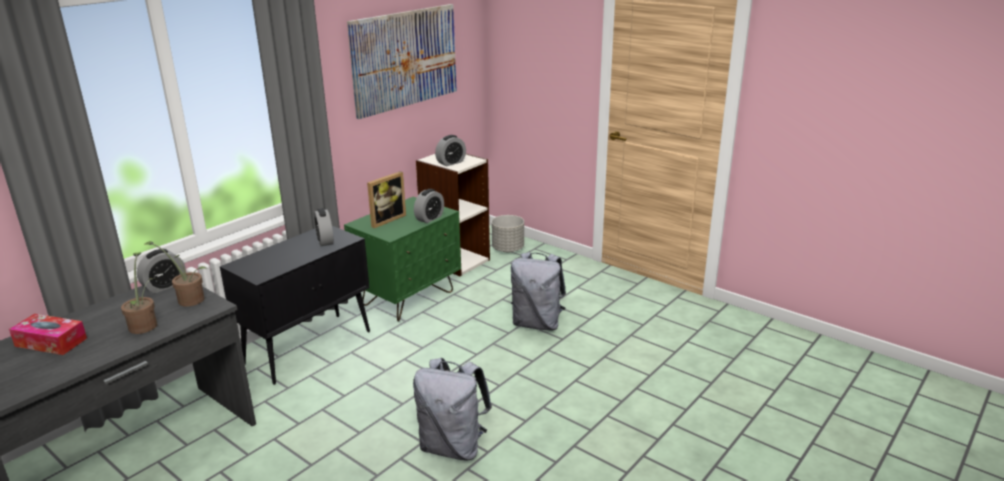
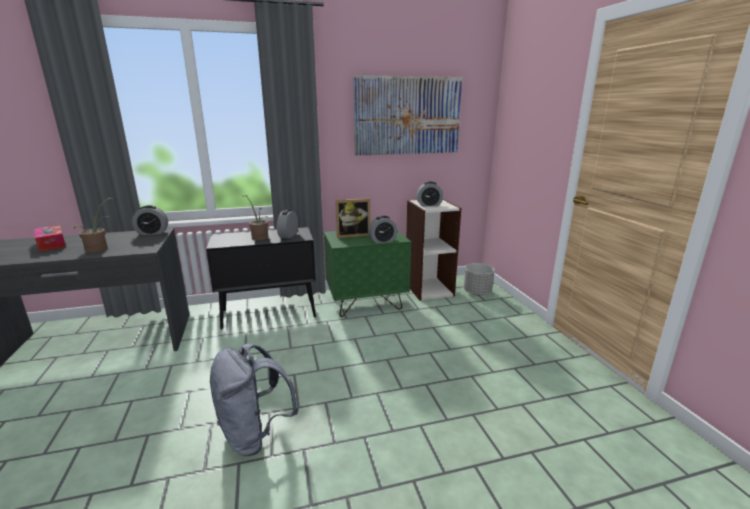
camera: 35 degrees right, 5 degrees down
(188, 299) = (145, 242): potted plant -> potted plant (259, 237)
(537, 323) = (440, 357): grey backpack -> none

